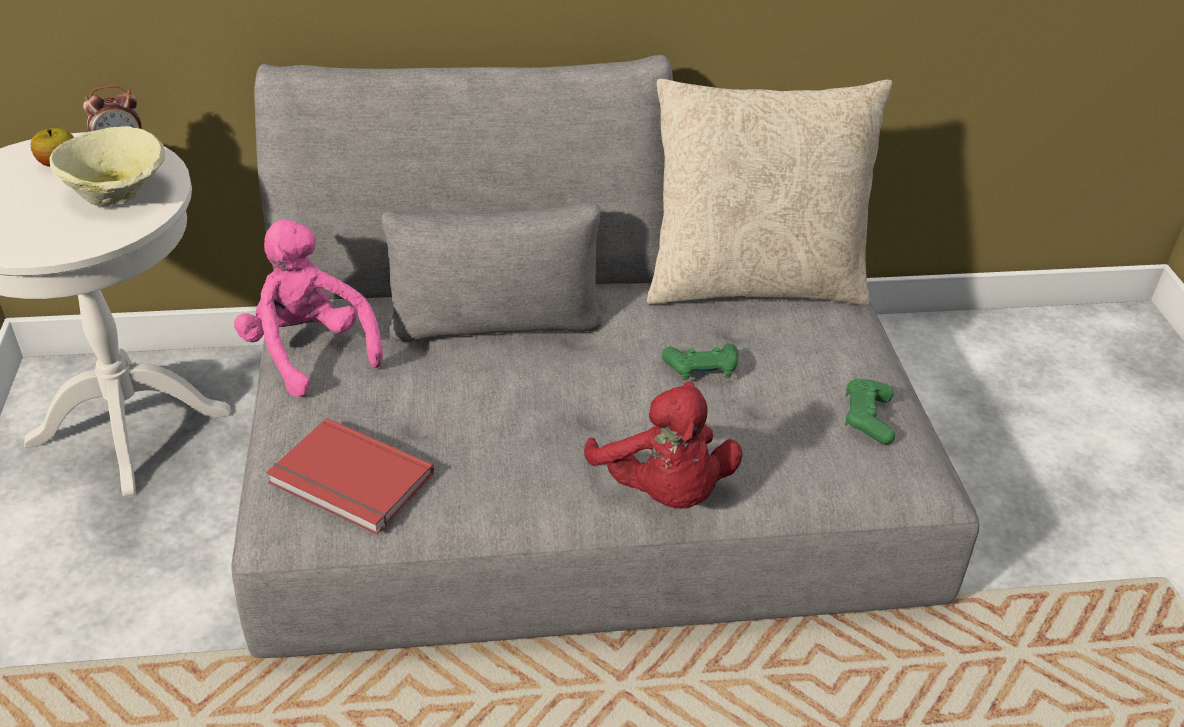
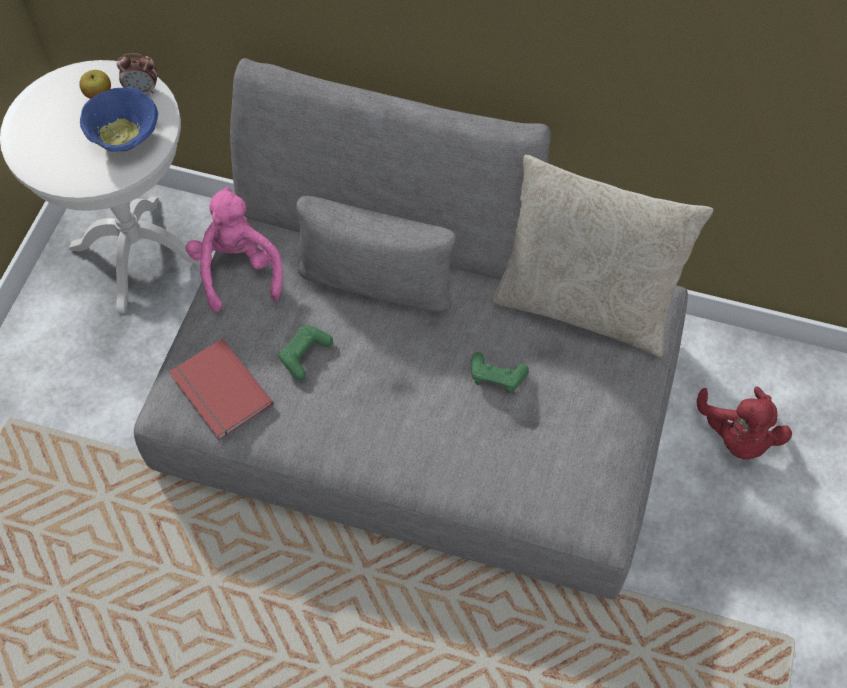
camera: 25 degrees right, 20 degrees up
(119, 194) = (126, 138): beige bowl -> blue bowl
(663, 491) = (413, 472): red plush toy -> red plush toy (737, 435)
(868, 418) = (591, 462): green game controller -> green game controller (304, 355)

